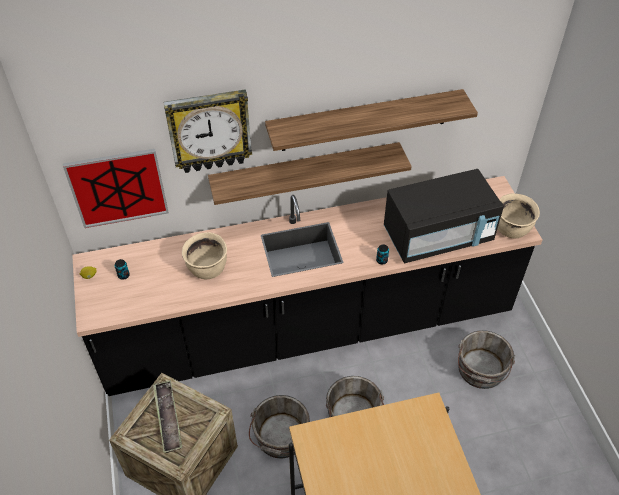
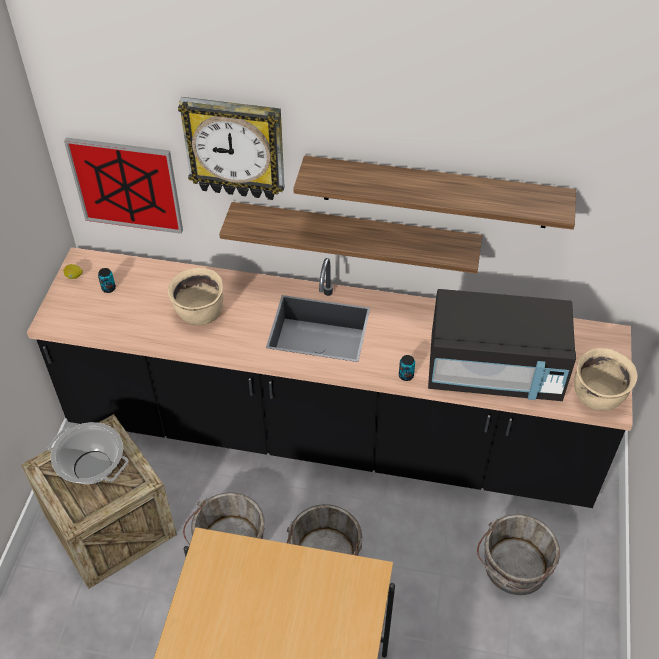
camera: 25 degrees right, 0 degrees up
(168, 418) = (92, 467): tray -> cooking pot

